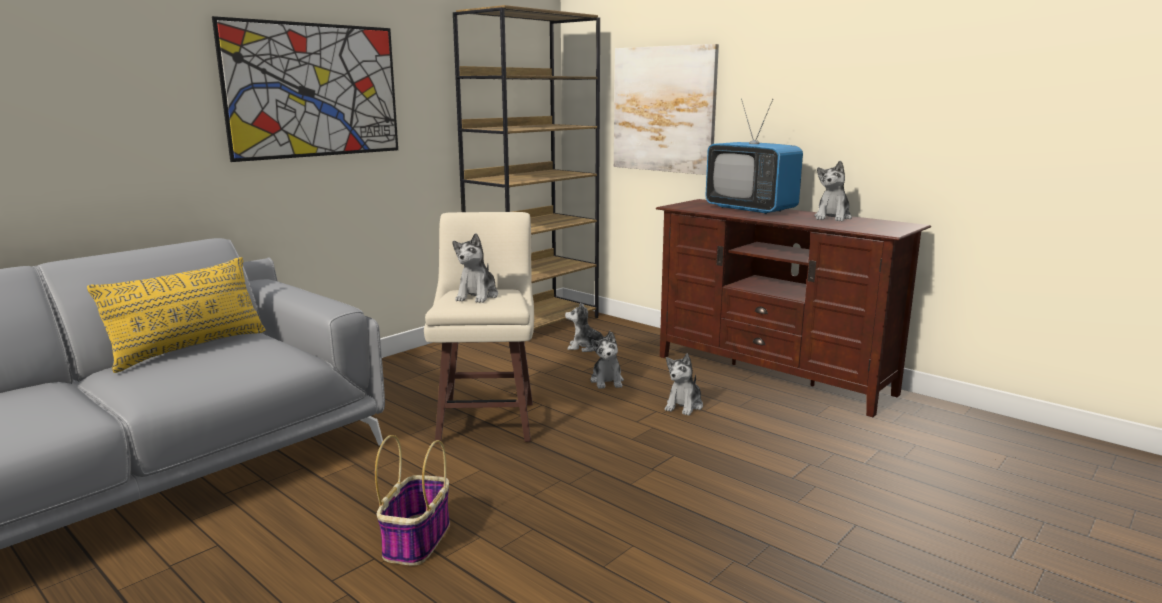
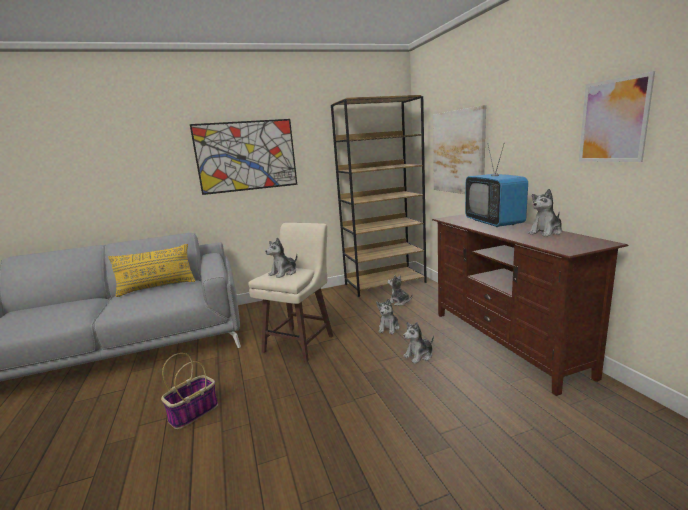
camera: 30 degrees right, 0 degrees up
(908, 82) = (613, 121): none -> picture

